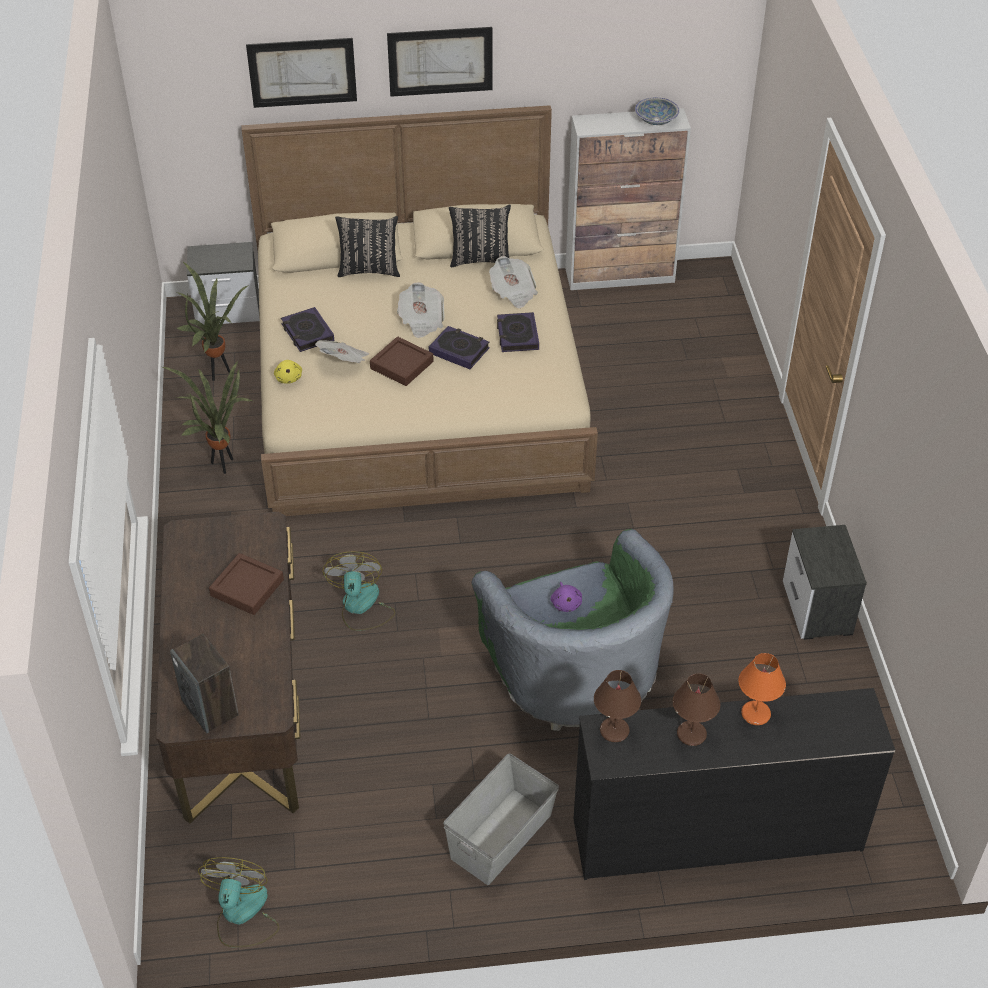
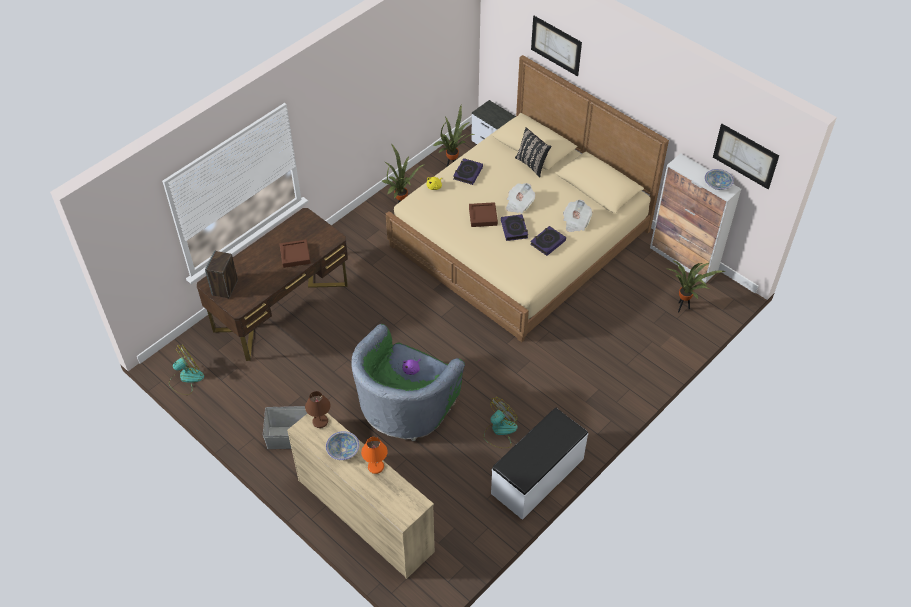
camera: 50 degrees right, 5 degrees up
(344, 361) = (463, 197): newspaper -> none
(361, 607) = (370, 308): fan -> fan (499, 431)
(440, 61) = (621, 81): picture -> picture (745, 156)
(480, 259) = (585, 195): black pillow -> none
(691, 322) = (683, 308): none -> potted plant
(691, 734) = (343, 450): brown table lamp -> bowl
(715, 834) = (365, 514): black dresser -> beige dresser
(817, 609) = (538, 476): nightstand -> white bench

